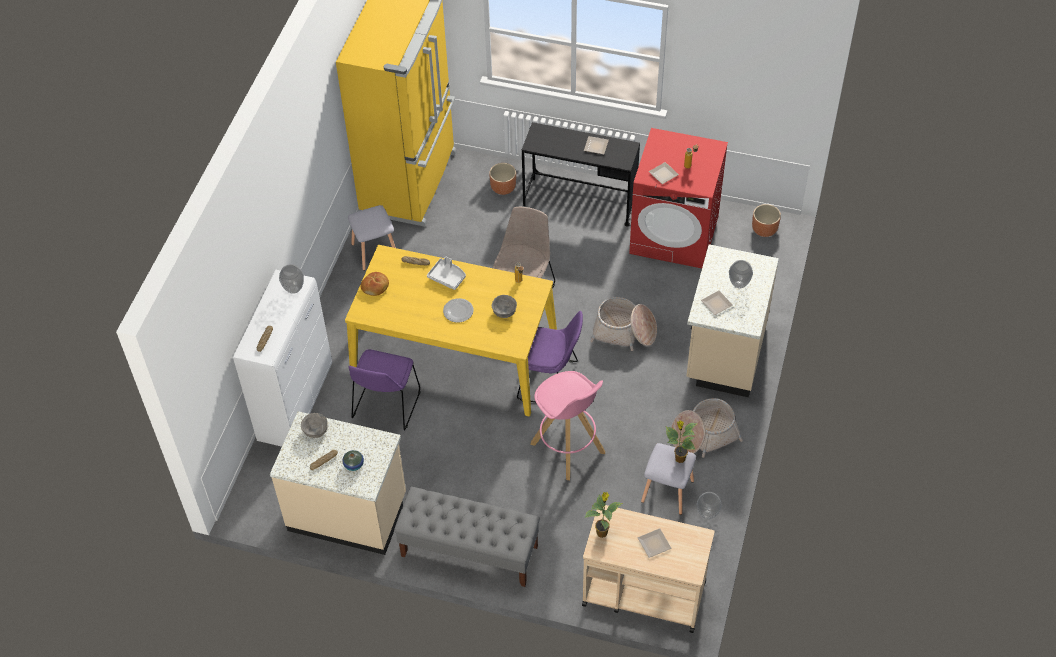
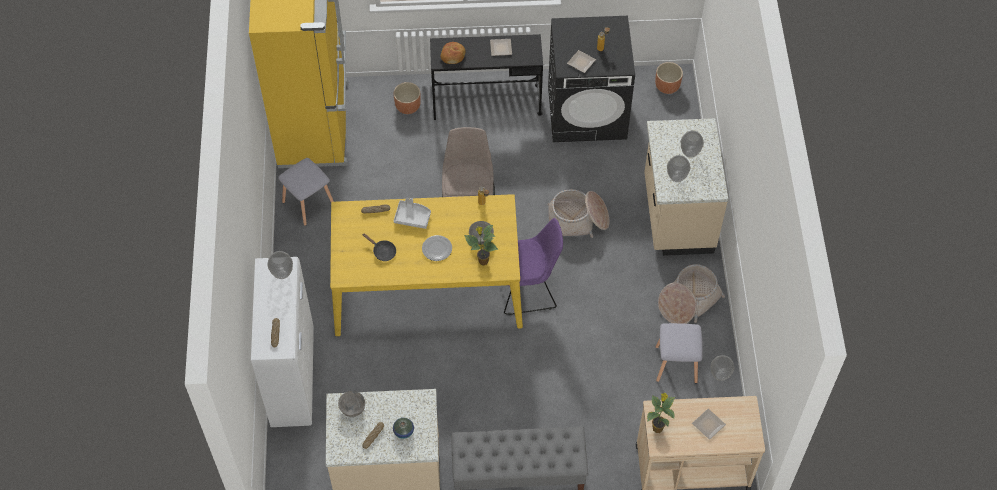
camera: 20 degrees left, 5 degrees up
(375, 286) = (346, 245): bread -> bread (453, 55)
(385, 406) = (382, 357): purple chair -> none
(406, 300) = (382, 251): none -> black frying pan
(568, 448) = (570, 349): pink stool -> none
(674, 235) = (587, 112): red washing machine -> black washing machine
(679, 458) = (688, 333): potted plant -> potted plant (482, 261)
(715, 303) = (676, 178): plate -> vase

